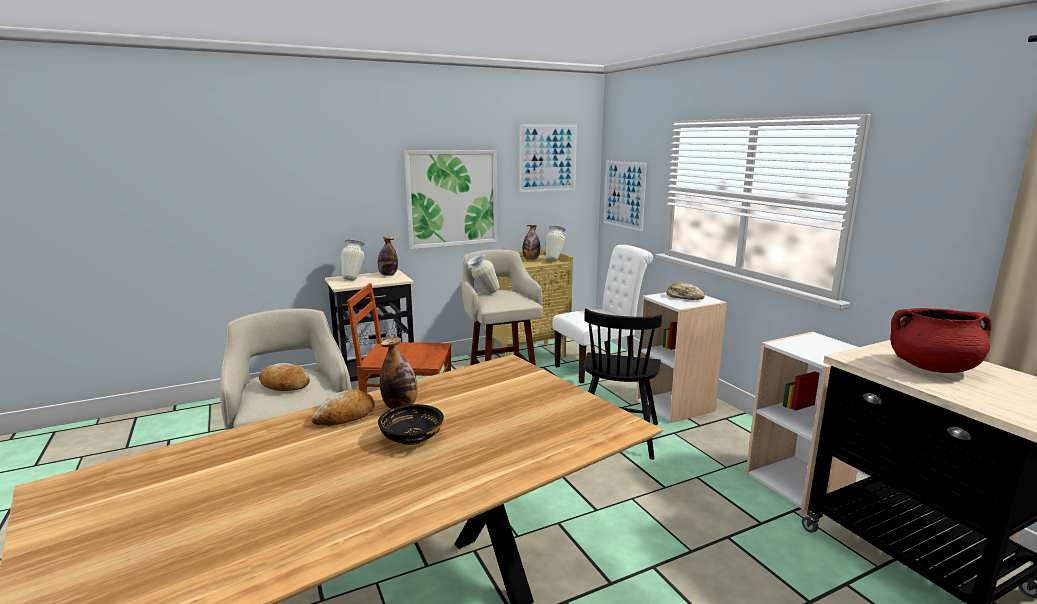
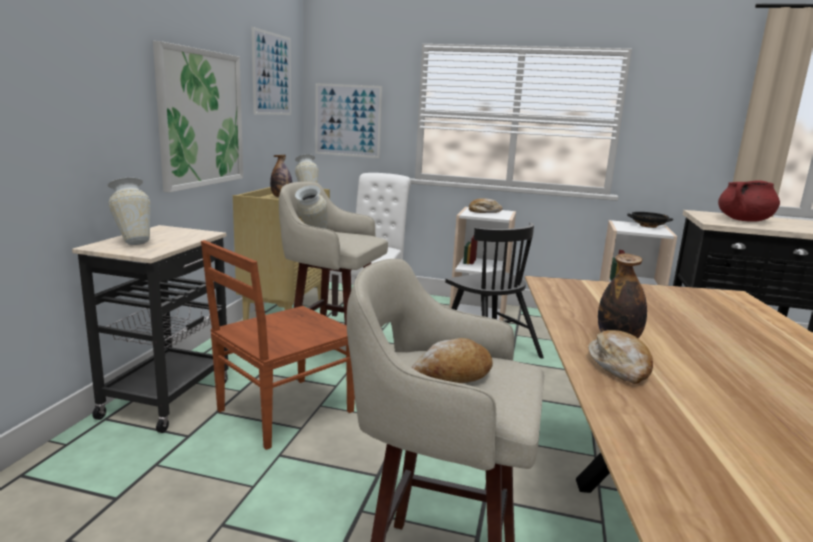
camera: 50 degrees left, 0 degrees up
(388, 275) = (167, 231): bottle -> none
(411, 437) = (705, 355): black bowl -> black bowl (647, 226)

